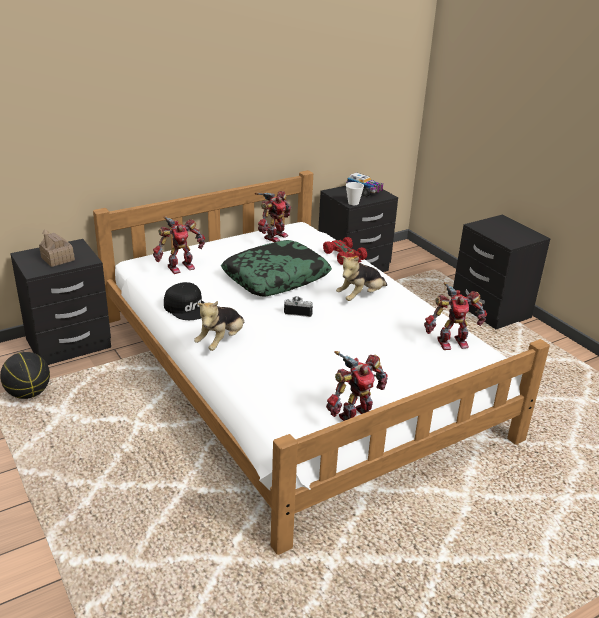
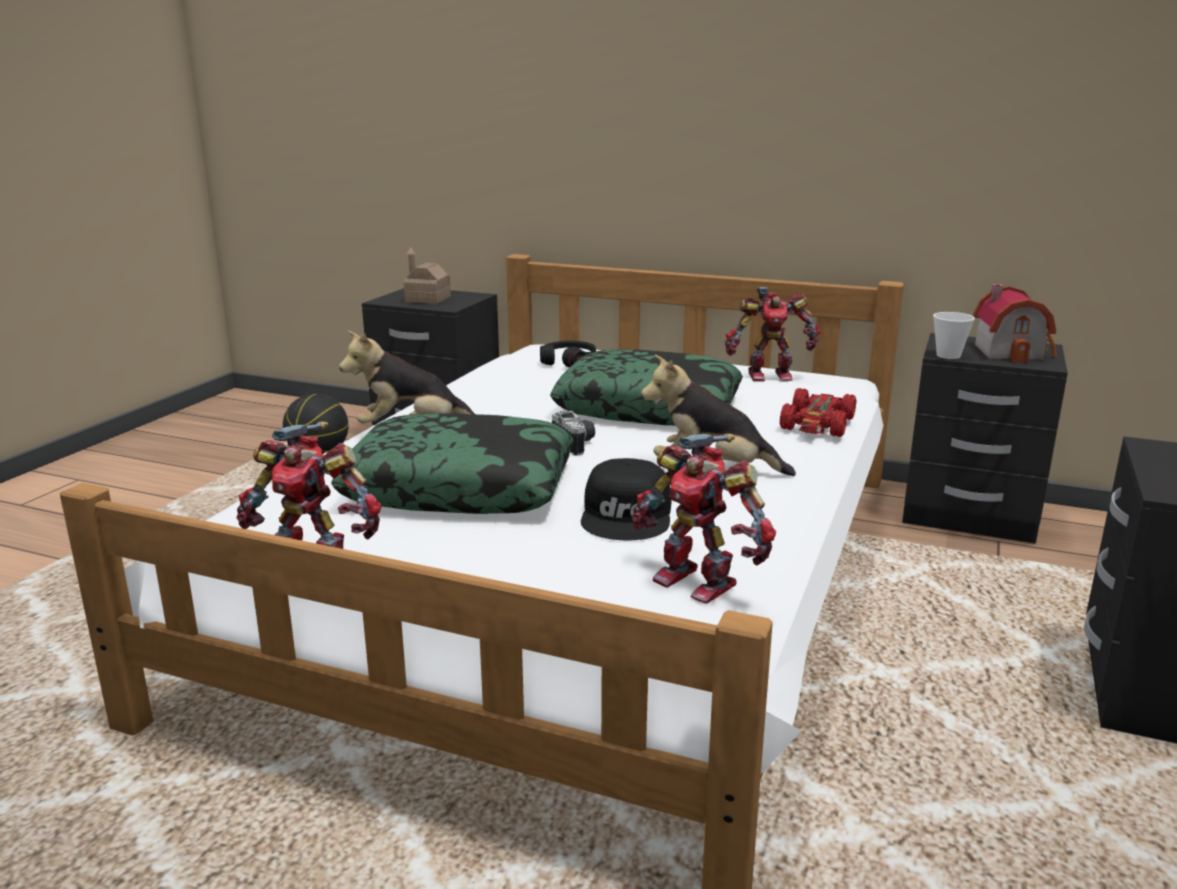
camera: 55 degrees right, 10 degrees down
(180, 267) = (568, 361): toy robot -> black headphones
(187, 307) = (471, 392): black cap -> black cap (628, 515)
(312, 354) = (461, 486): none -> pillow
(364, 191) = (1012, 351): toy truck -> toy house

